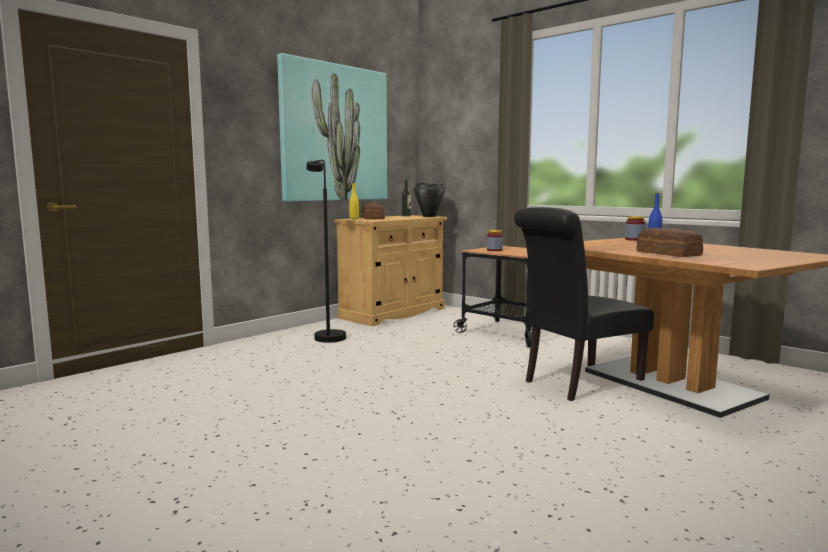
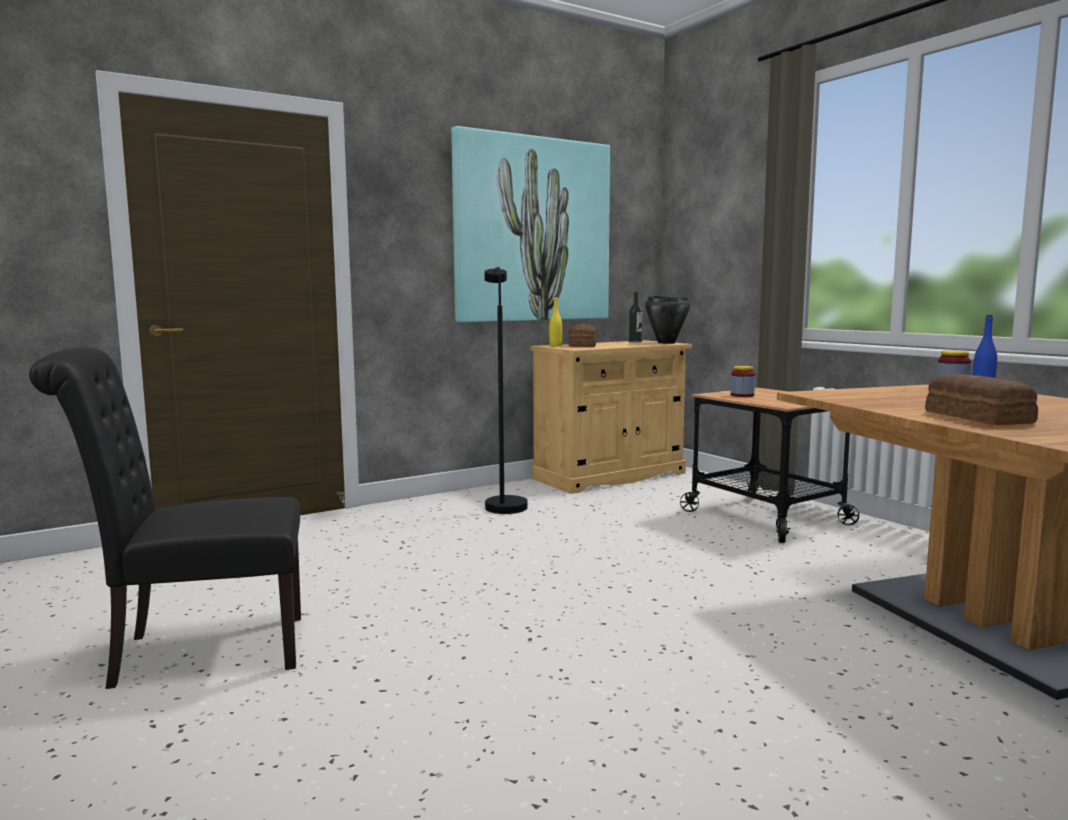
camera: 15 degrees right, 0 degrees up
(577, 383) = (828, 610): black chair -> black chair (197, 652)

